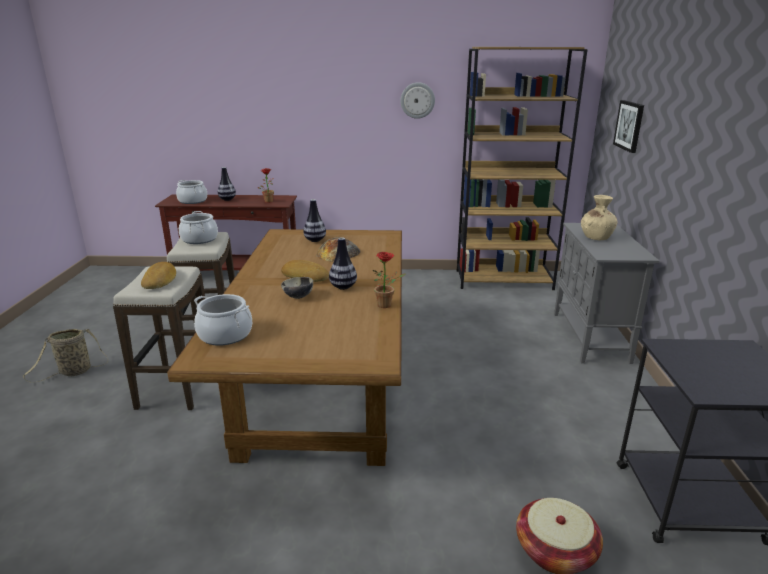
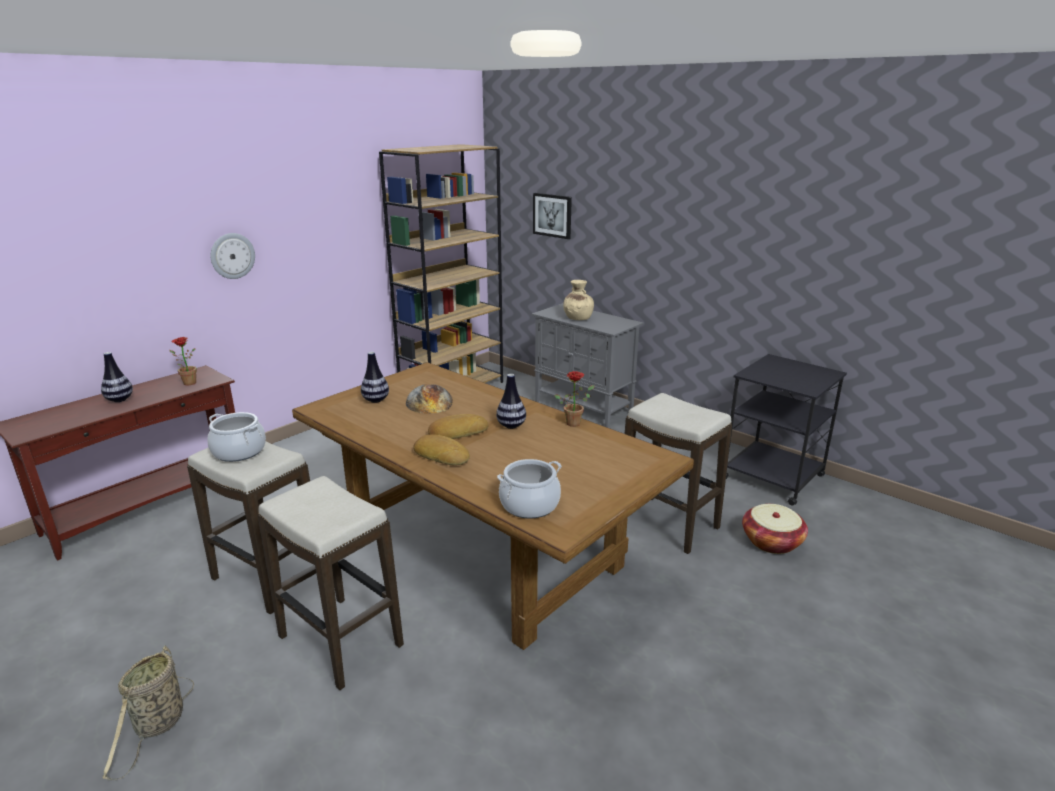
camera: 50 degrees left, 0 degrees up
(160, 280) = (326, 505): bread -> bread (442, 455)
(192, 201) = (66, 419): cooking pot -> none
(298, 297) = (499, 449): bowl -> none
(417, 100) = (333, 215): wall clock -> wall clock (232, 256)
(482, 464) = (668, 524): none -> stool

